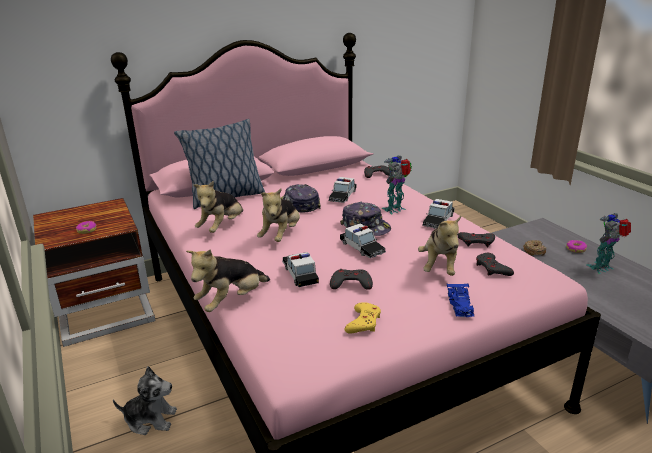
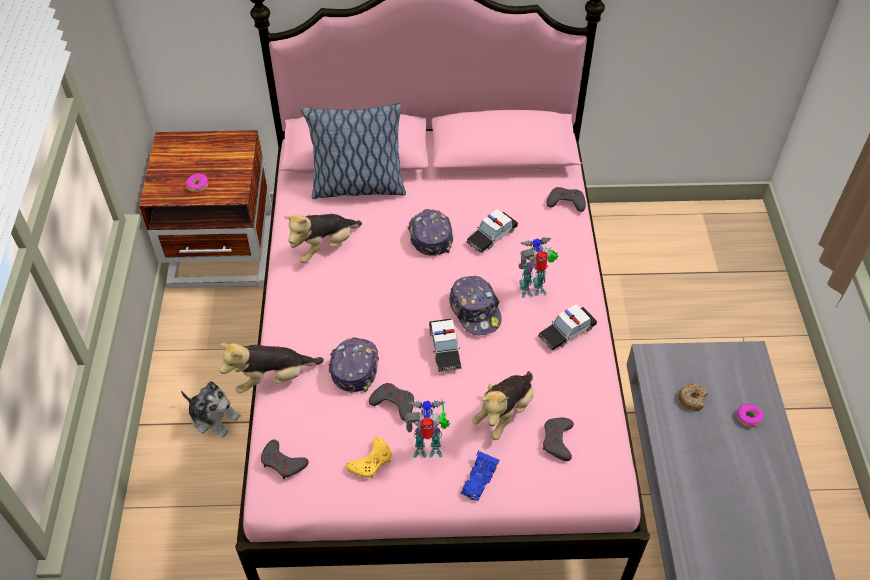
camera: 25 degrees right, 25 degrees up
(281, 235) = (376, 289): plush toy -> none
(300, 274) = (354, 367): toy car -> cap
(476, 242) = (578, 389): grey game controller -> grey game controller (283, 462)
(602, 268) = (749, 463): toy robot -> toy robot (429, 450)

